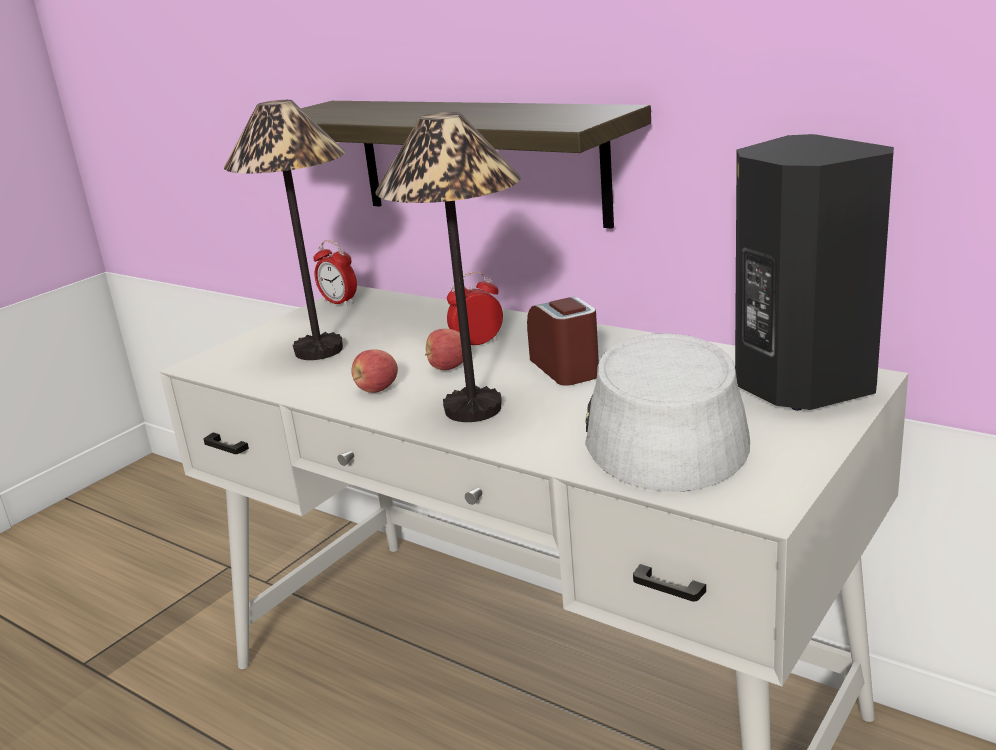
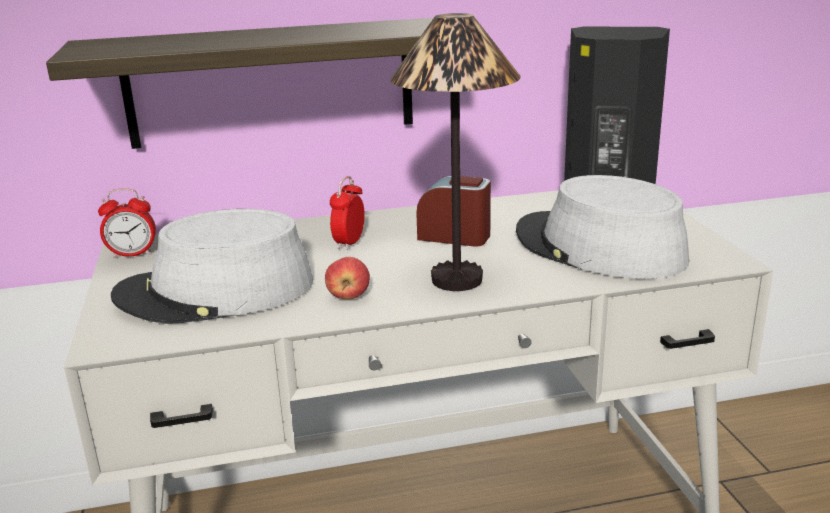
camera: 50 degrees left, 0 degrees up
(319, 351) = (216, 291): table lamp -> grey hat
(448, 367) = (368, 264): apple -> none

